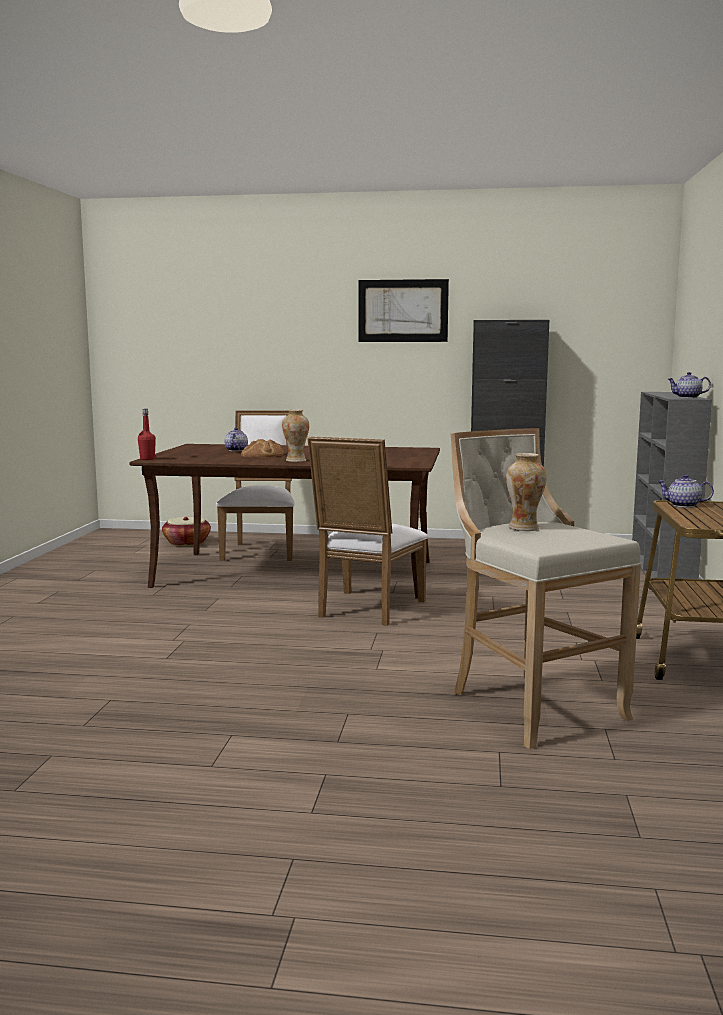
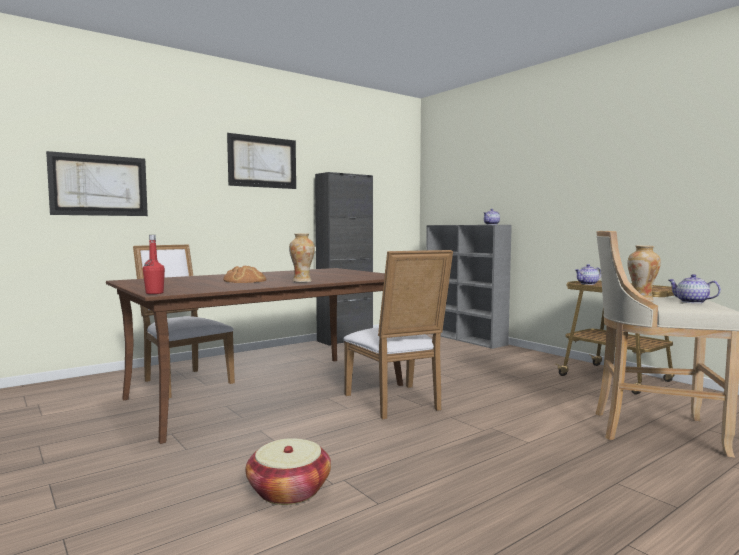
camera: 45 degrees left, 5 degrees down
(187, 543) = (84, 391): basket -> basket (289, 491)
(228, 348) = (99, 185): none -> picture
(235, 450) = (198, 280): teapot -> teapot (691, 302)

